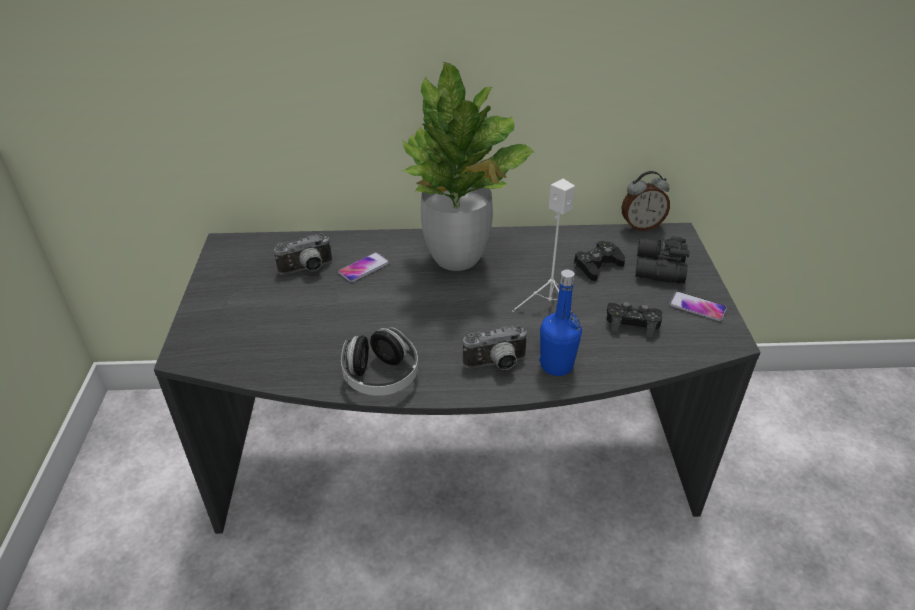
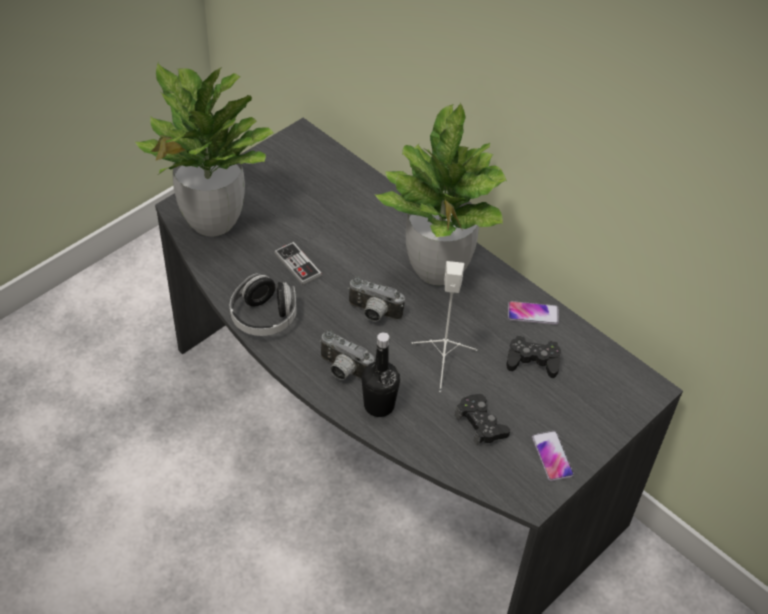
camera: 45 degrees right, 10 degrees up
(230, 344) = (212, 221): none -> potted plant
(307, 269) = (325, 198): camera -> camera (373, 314)
(352, 324) = (298, 265): none -> game controller
(364, 268) = (363, 226): phone -> phone (533, 313)
(556, 365) = (379, 405): blue bottle -> black bottle
(641, 226) = (630, 358): alarm clock -> none
(658, 269) = (576, 403): black binoculars -> none

